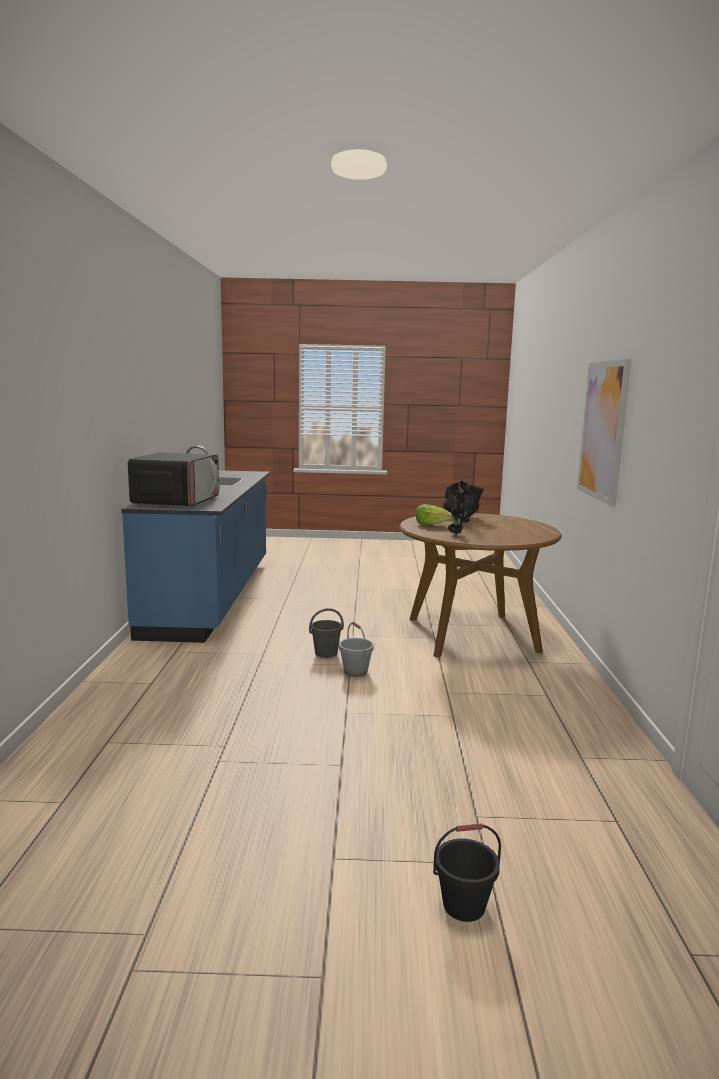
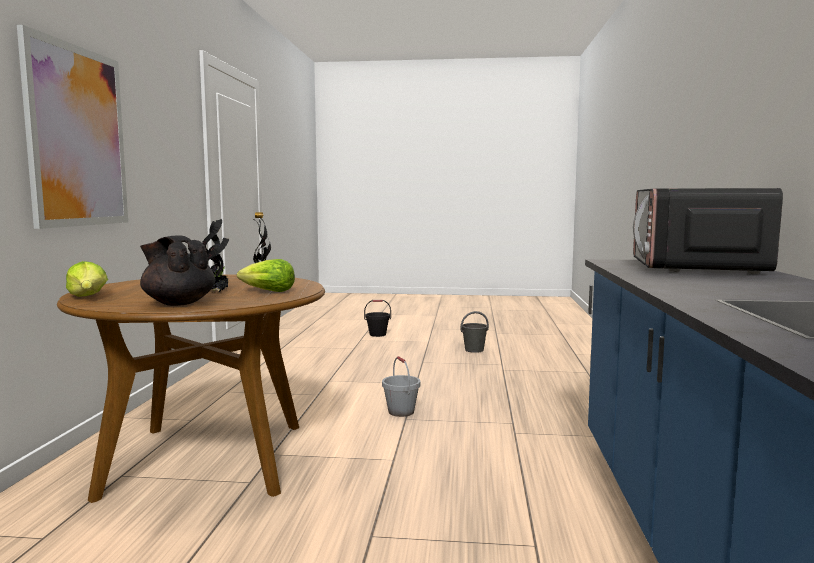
camera: 175 degrees left, 5 degrees down
(326, 653) = (433, 432): grey bucket -> grey bucket (474, 350)
(522, 521) = (88, 297): none -> lettuce

